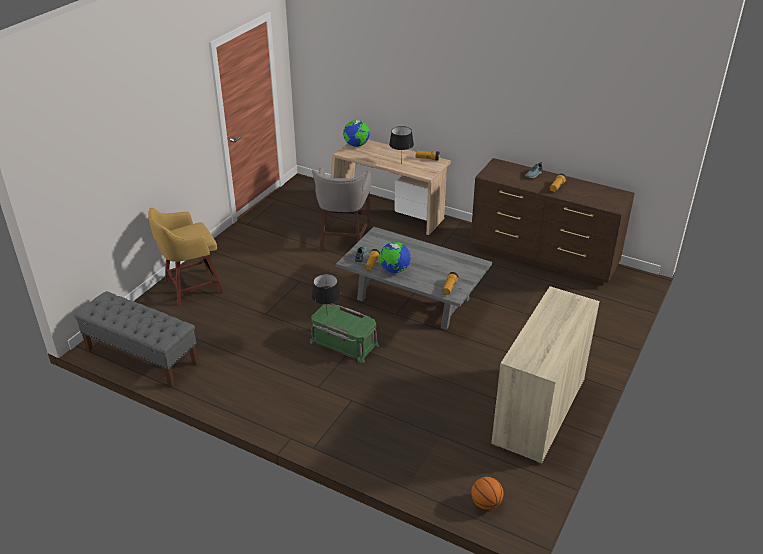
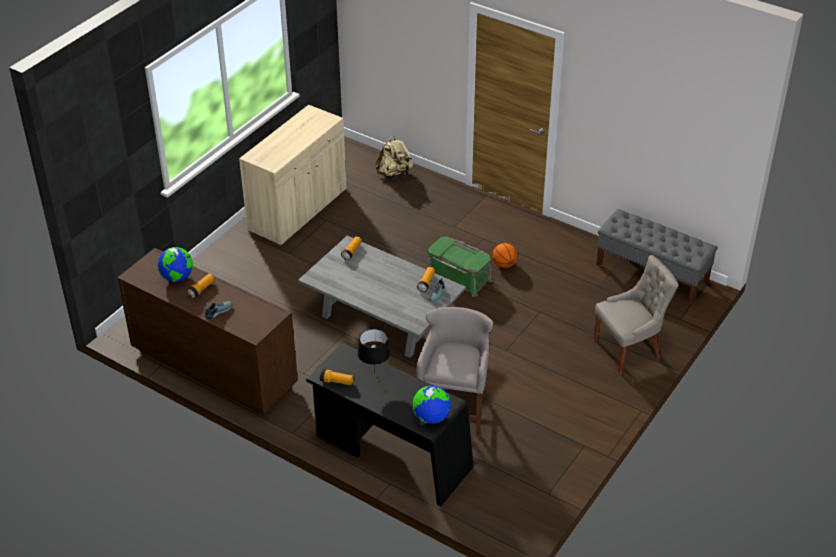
camera: 175 degrees left, 5 degrees up
(191, 287) = (629, 349): yellow stool -> grey chair
(327, 315) = (474, 258): black table lamp -> none
(387, 213) = (391, 454): beige desk -> black desk
(394, 270) = (403, 274): globe -> globe (177, 277)
(435, 475) = (394, 174): none -> beige backpack
(486, 503) = (362, 157): basketball -> basketball (504, 264)

